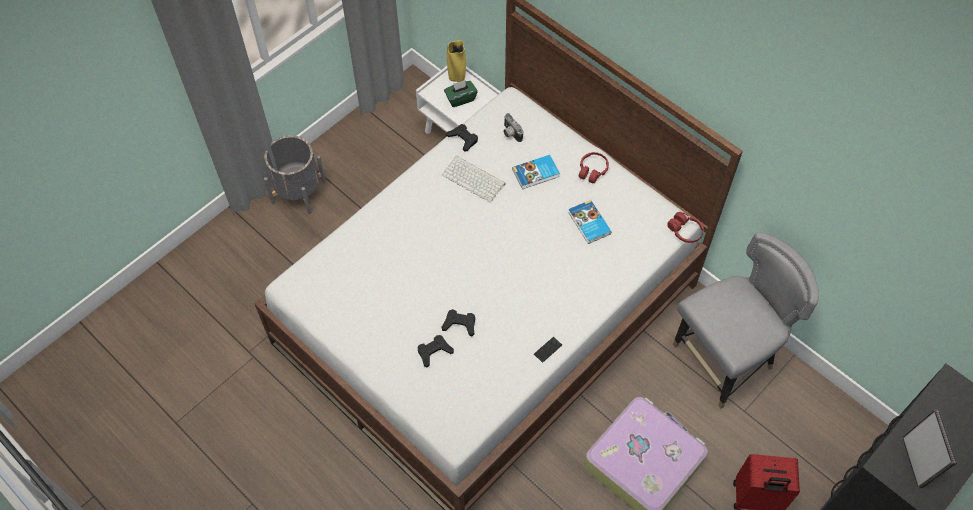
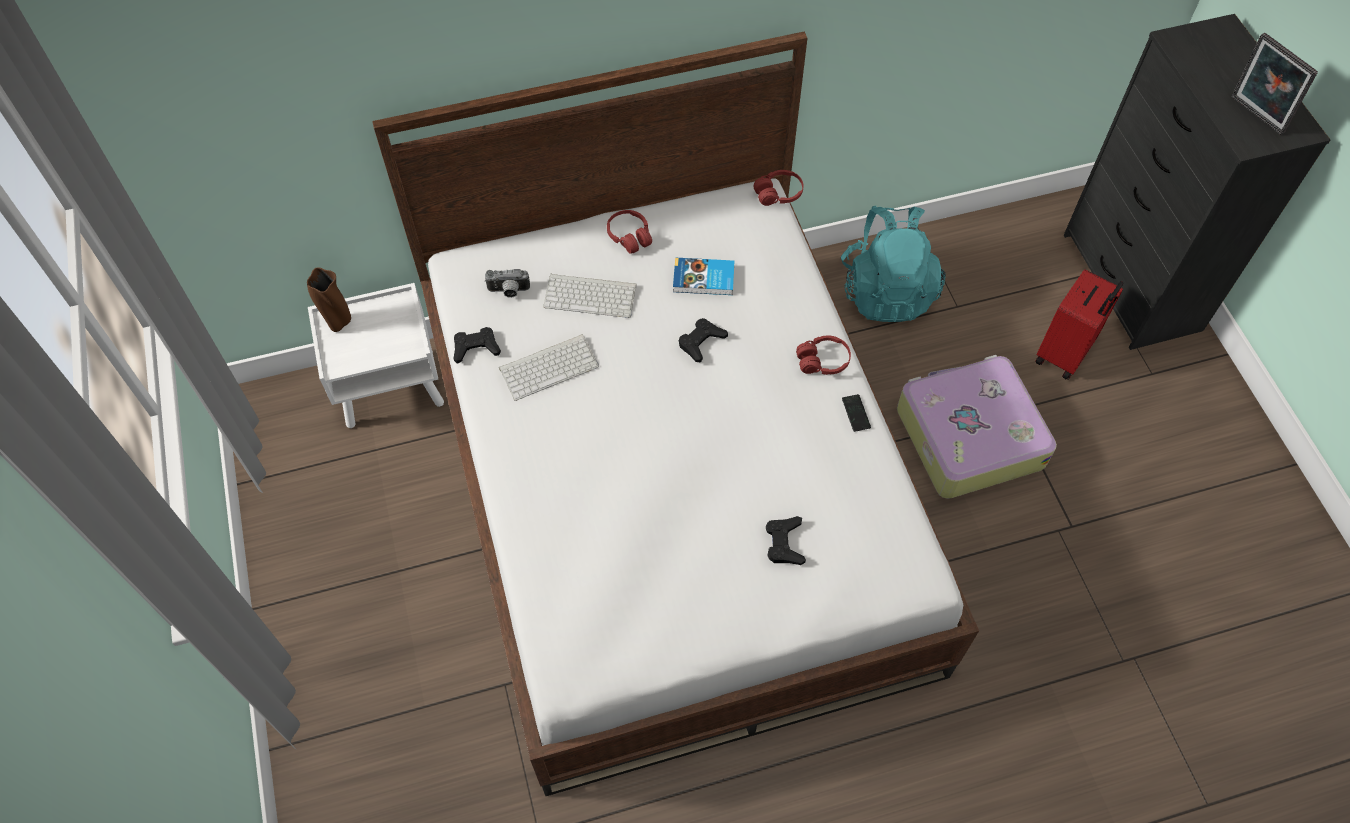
camera: 60 degrees left, 0 degrees up
(298, 192) = (320, 638): grey planter -> none
(456, 78) = (339, 323): yellow vase -> brown vase
(459, 324) = (761, 492): black game controller -> black game controller (701, 342)
(460, 98) = (376, 335): green tissue box -> none
(536, 174) = (591, 295): book -> keyboard
(573, 314) = (823, 361): none -> red headphones
(724, 361) = (886, 291): grey chair -> turquoise backpack
(915, 462) = (1254, 116): picture frame -> picture frame turned 150 degrees counterclockwise

